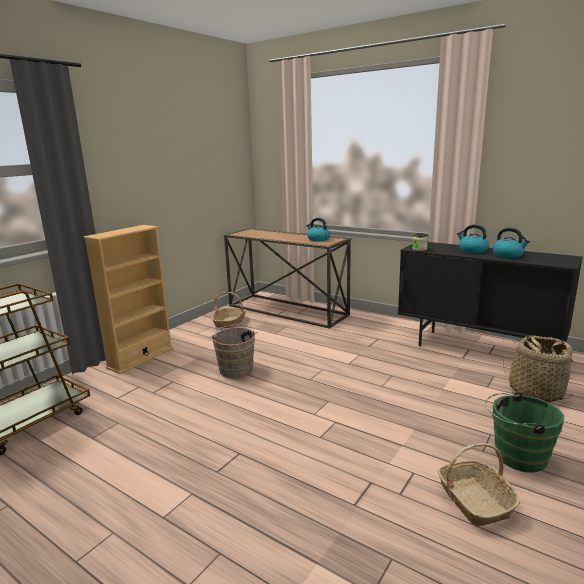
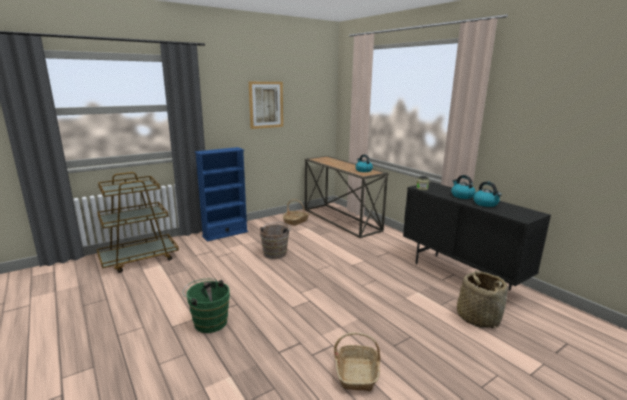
camera: 20 degrees right, 0 degrees up
(140, 358) = (225, 234): beige bookcase -> blue bookcase
(169, 160) = (266, 105): none -> picture
(516, 456) = (415, 356): green bucket -> green bucket (209, 321)

